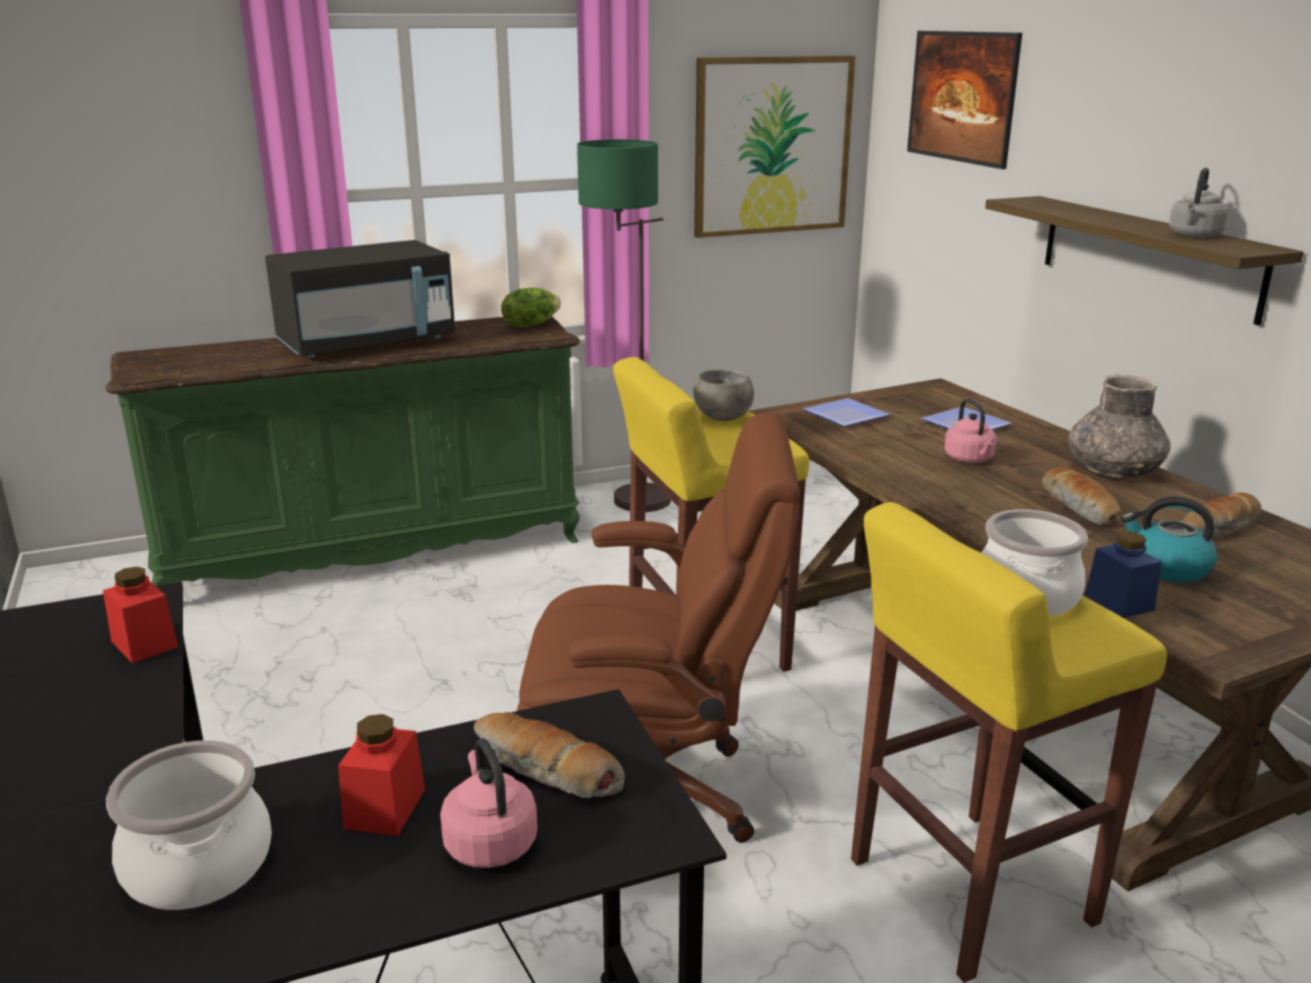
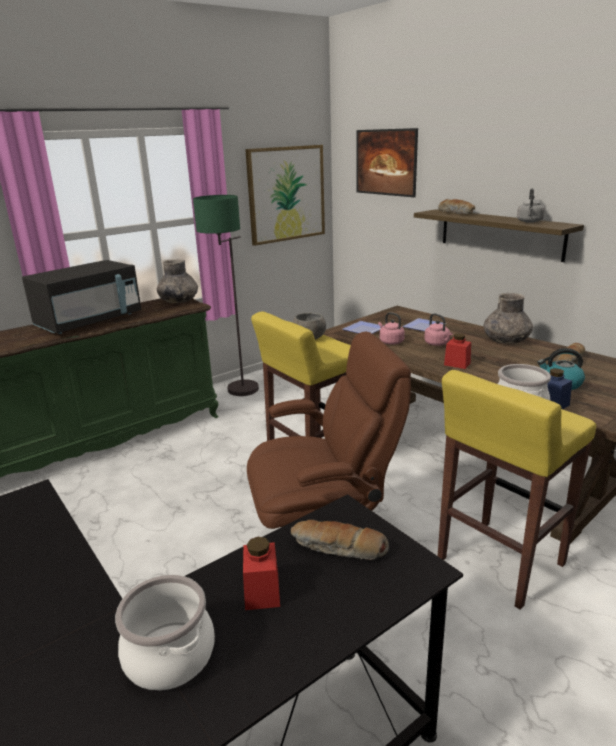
camera: 15 degrees left, 0 degrees up
(144, 644) = (47, 522): red jar -> red jar (457, 364)
(489, 842) = (334, 597): pink kettle -> pink kettle (390, 342)
(530, 325) = (178, 301): lettuce -> grey vase
(1080, 507) = (503, 360): bread -> bread (456, 213)

